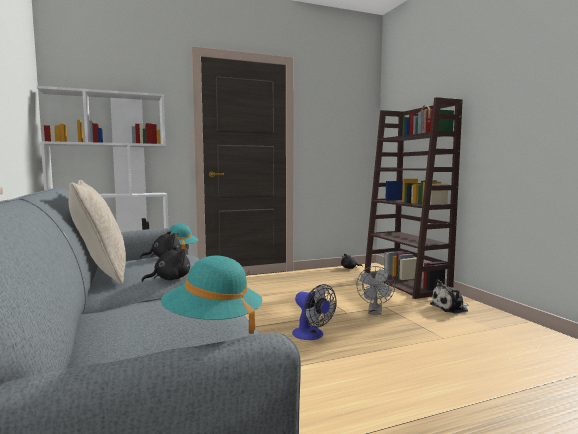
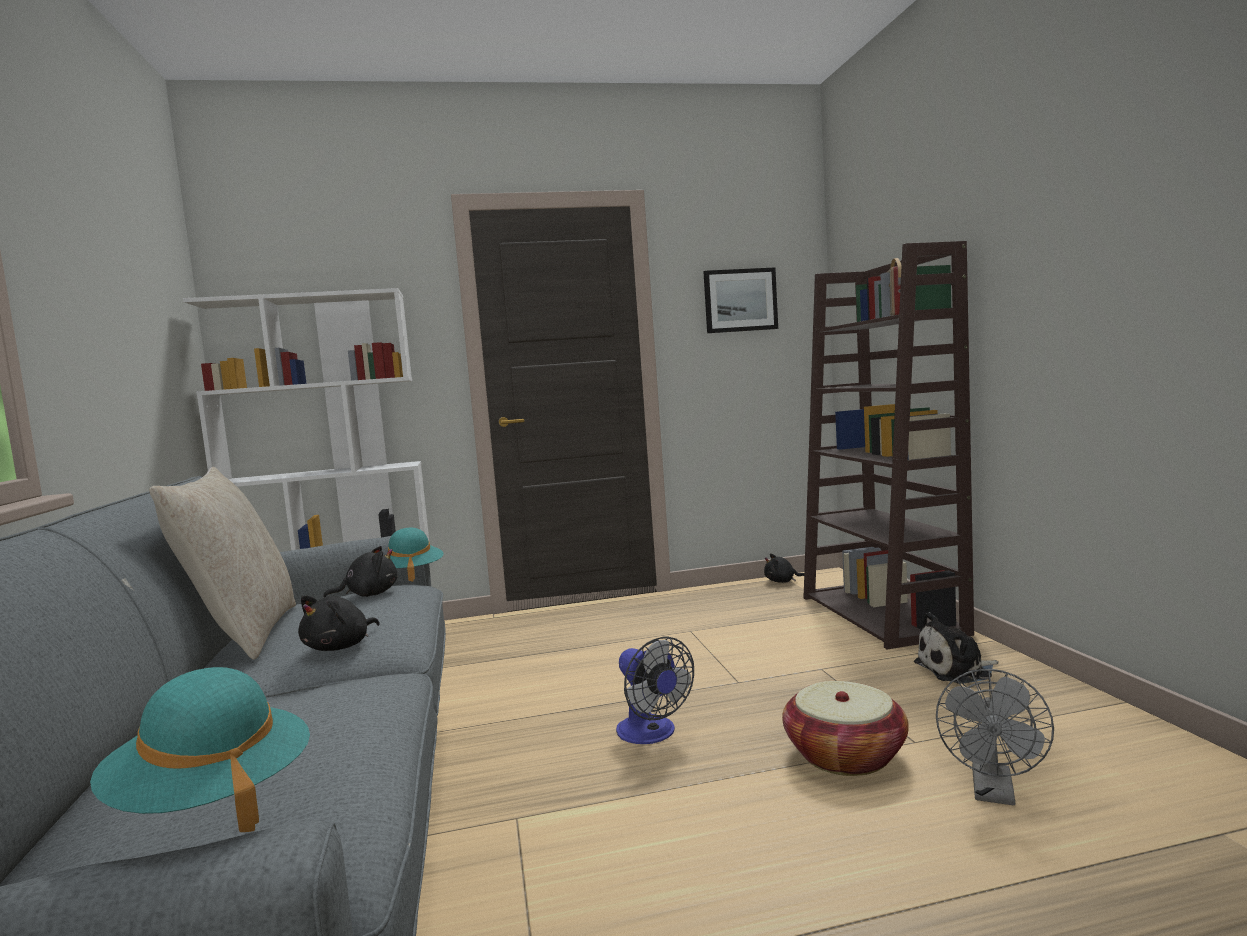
camera: 10 degrees right, 0 degrees up
(170, 279) = (340, 647): black plush toy -> black plush toy turned 150 degrees clockwise
(337, 121) = (740, 300): none -> picture
(375, 312) = (795, 681): grey fan -> grey fan (994, 793)
(412, 344) = (845, 755): none -> basket

